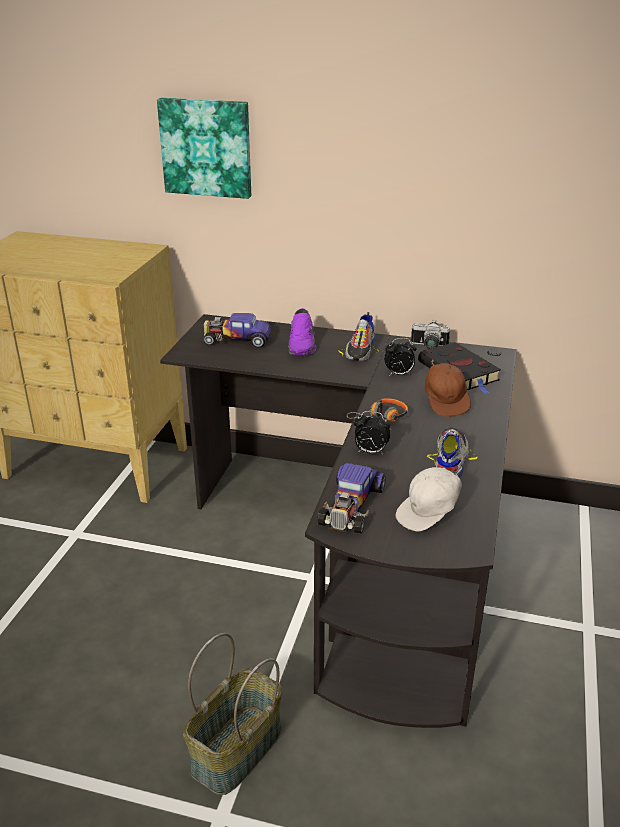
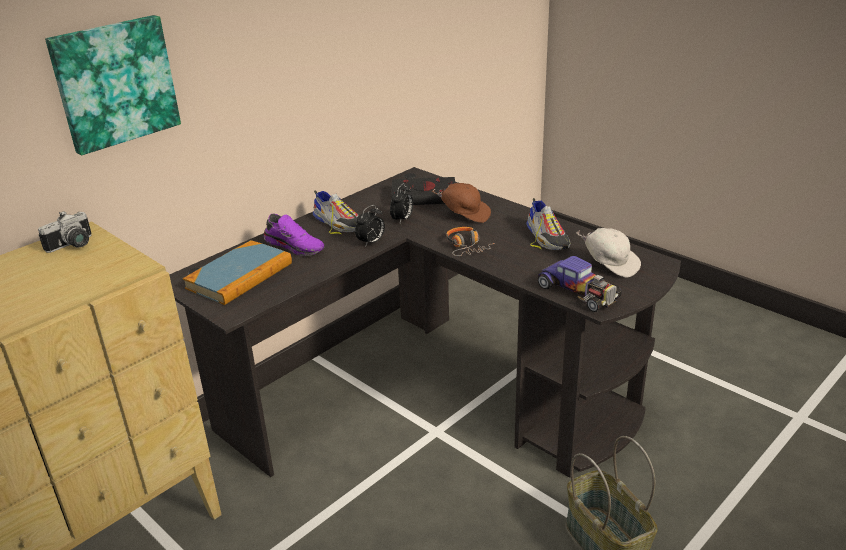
camera: 60 degrees left, 0 degrees up
(237, 339) = (240, 276): toy car -> book
(370, 452) = (510, 264): alarm clock -> alarm clock (371, 242)
(428, 346) = (370, 195): camera -> camera (73, 245)
(430, 514) = (610, 264): white cap -> white cap turned 45 degrees counterclockwise
(449, 460) = (547, 237): shoe -> shoe turned 150 degrees counterclockwise

